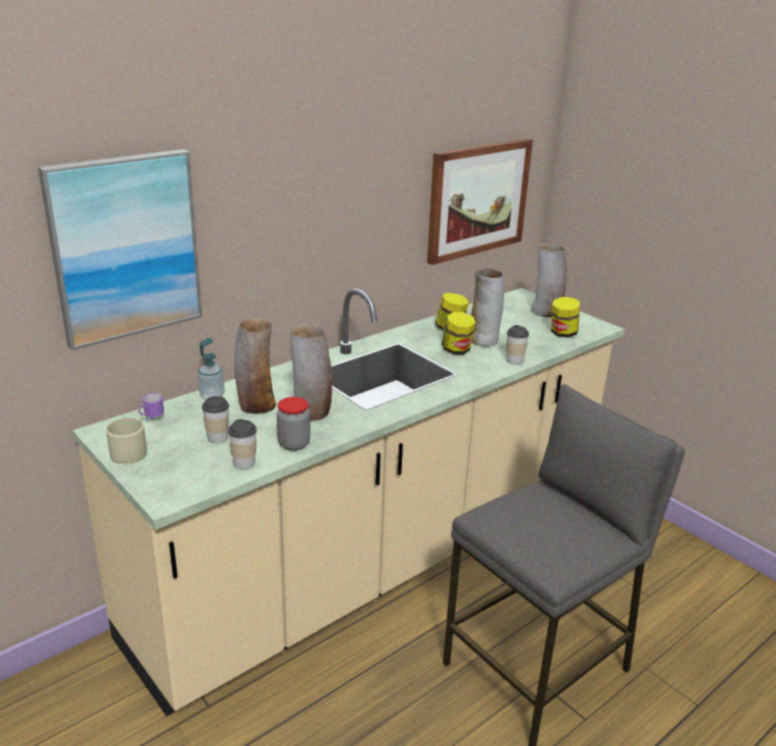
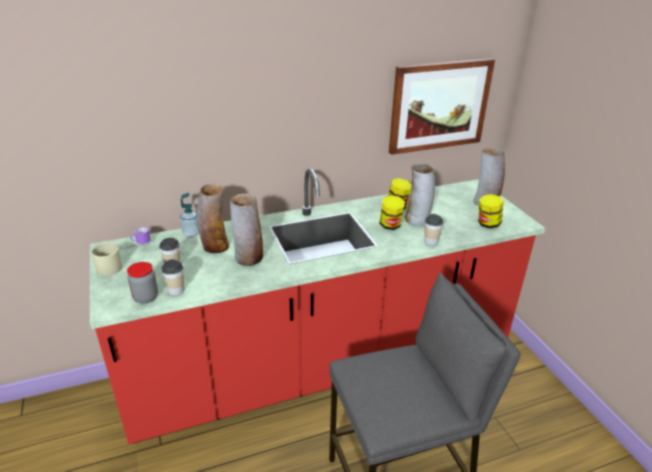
camera: 20 degrees right, 5 degrees up
(125, 247) = (125, 122): picture -> none
(294, 444) = (219, 282): jar -> jar (145, 297)
(380, 560) = (323, 367): beige counter -> red counter

